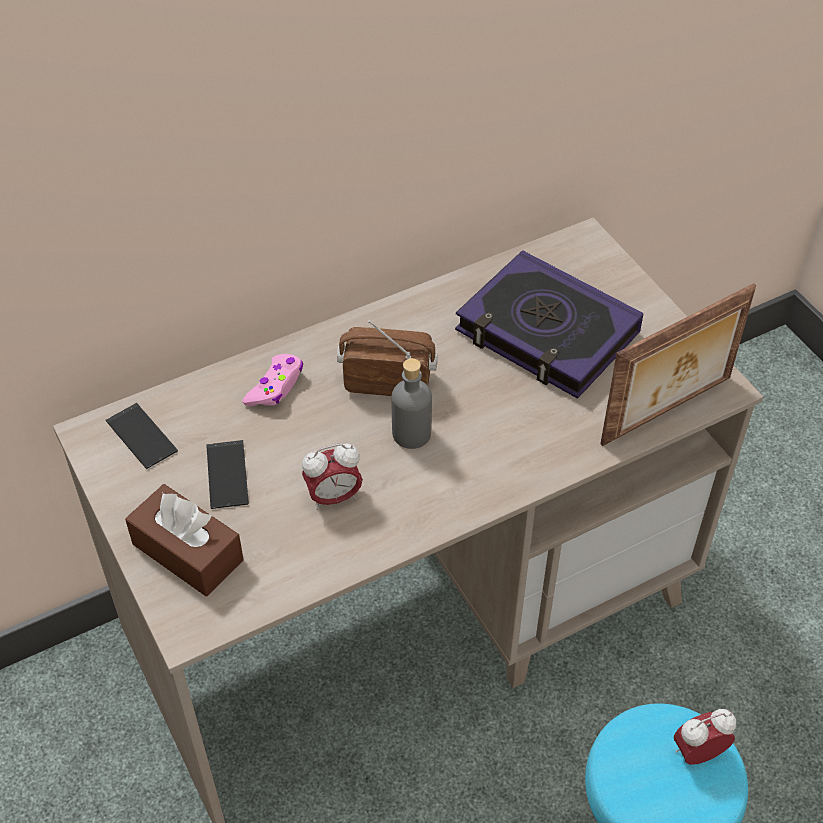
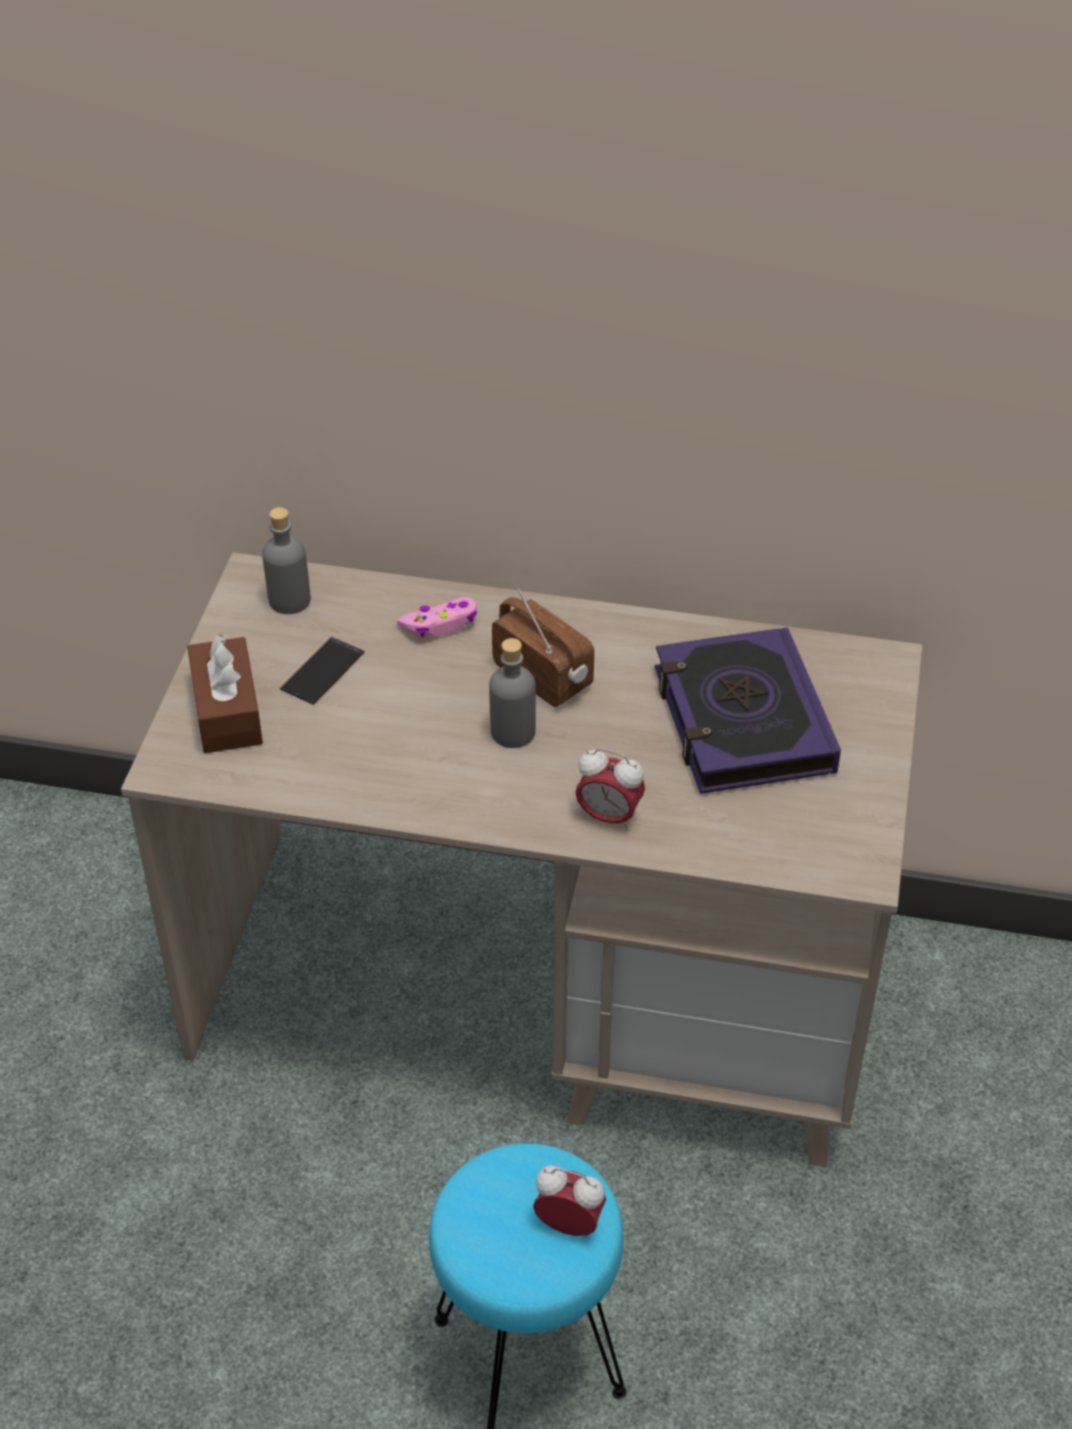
camera: 40 degrees right, 5 degrees down
(141, 436) = (289, 600): phone -> grey bottle
(334, 497) = (387, 742): alarm clock -> alarm clock (608, 817)
(668, 412) = (778, 860): picture frame -> none

